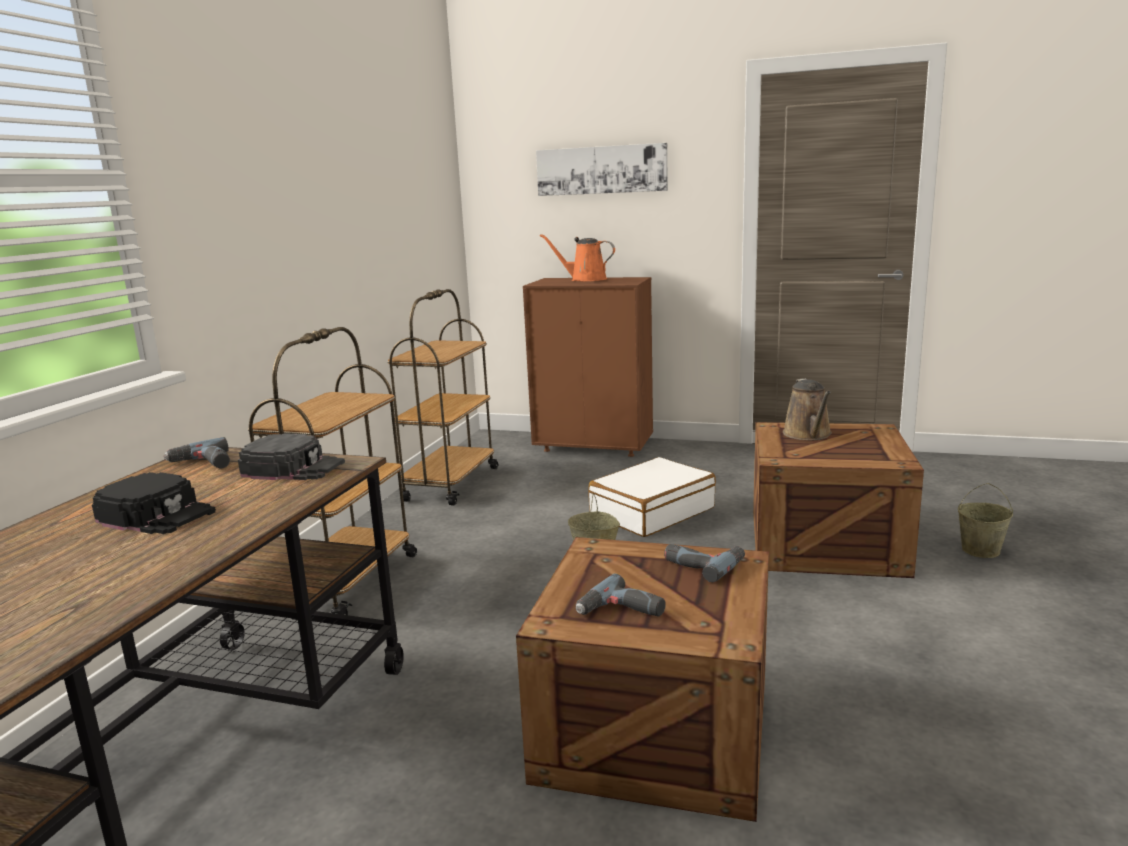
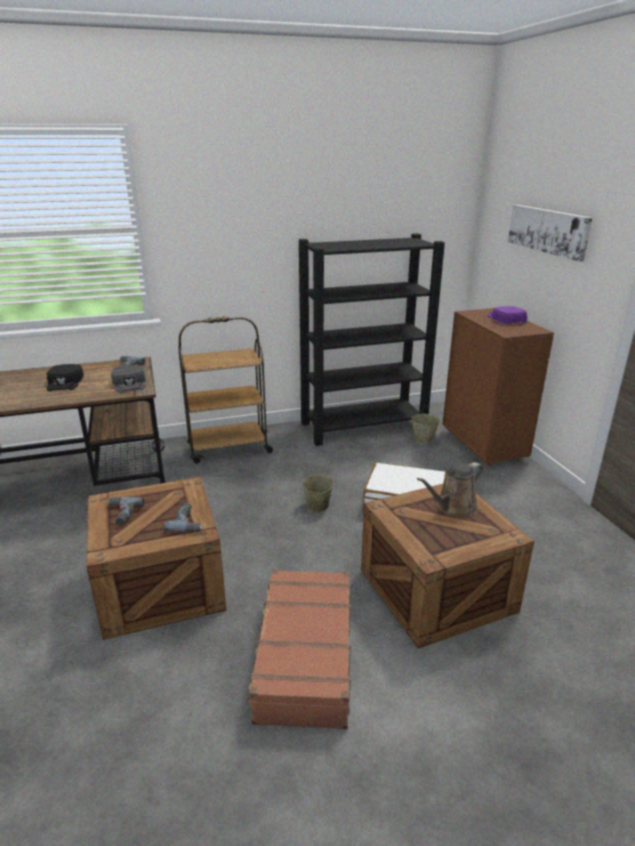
camera: 55 degrees right, 10 degrees up
(450, 485) = (363, 426): brown cart -> black bookcase
(585, 279) = (505, 319): orange watering can -> purple cap
(893, 647) = (304, 656): none -> brown suitcase
(981, 550) = (511, 681): beige bucket -> beige bucket (424, 439)

